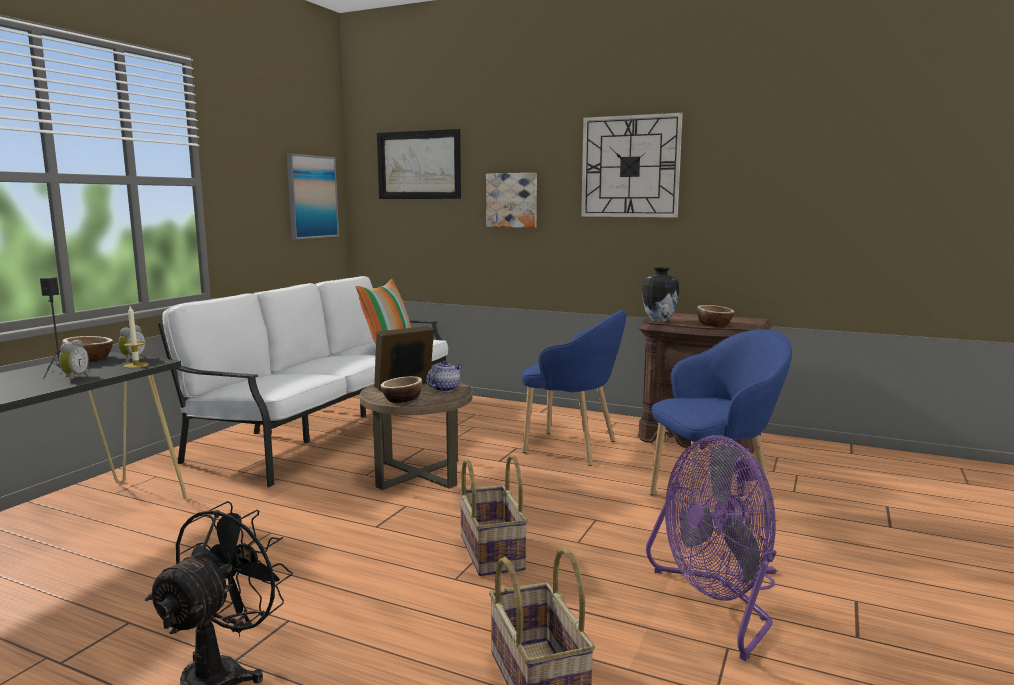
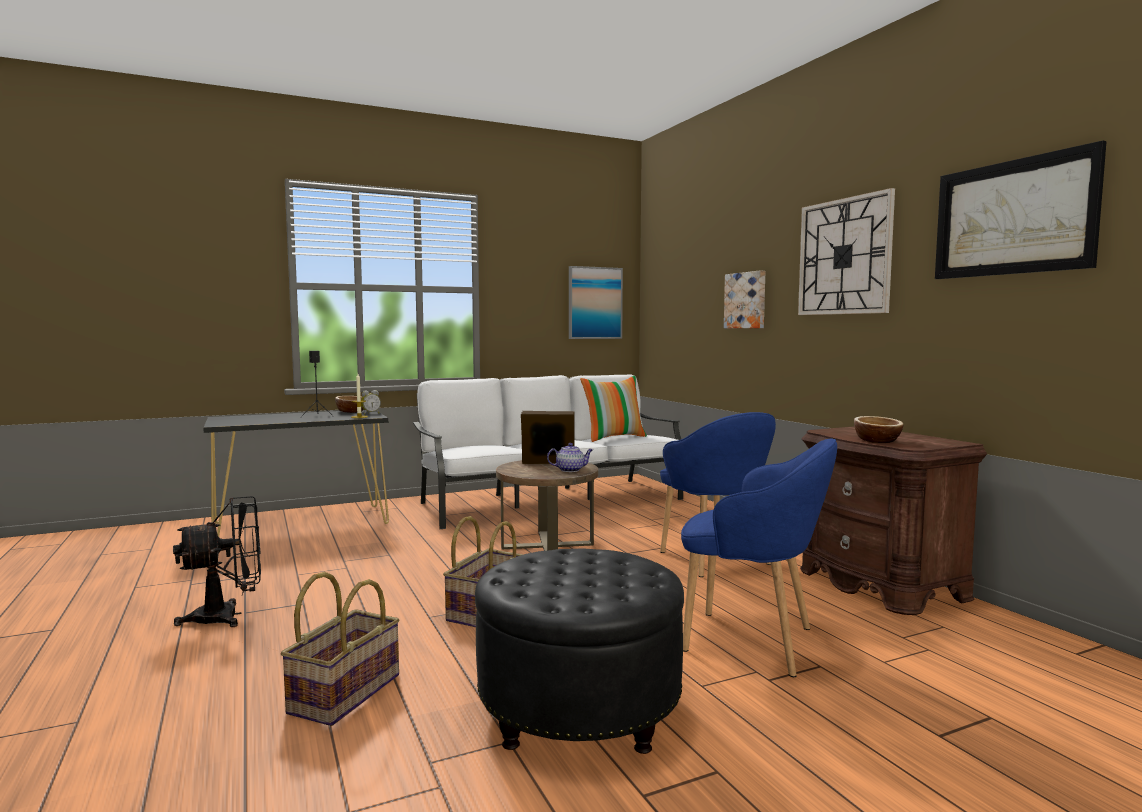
camera: 40 degrees right, 5 degrees down
(74, 377) = (314, 418): alarm clock -> none
(402, 400) = (519, 471): bowl -> none
(419, 165) = (683, 270): picture -> picture (1013, 218)
(658, 320) = (826, 431): vase -> none
(721, 602) = (579, 711): purple fan -> black ottoman

